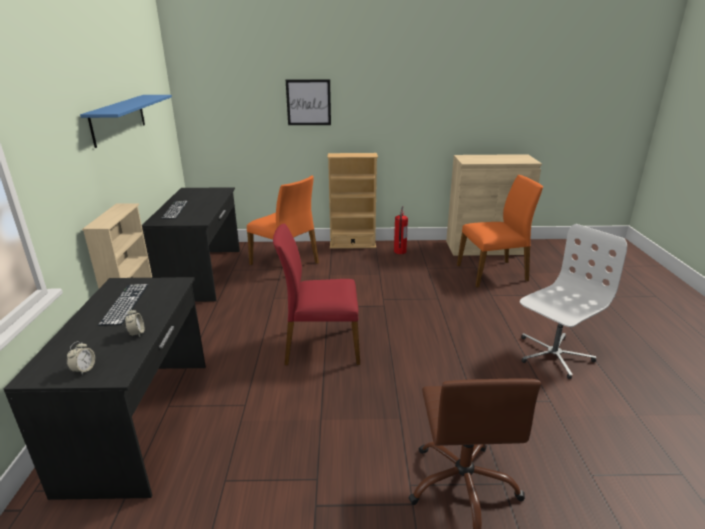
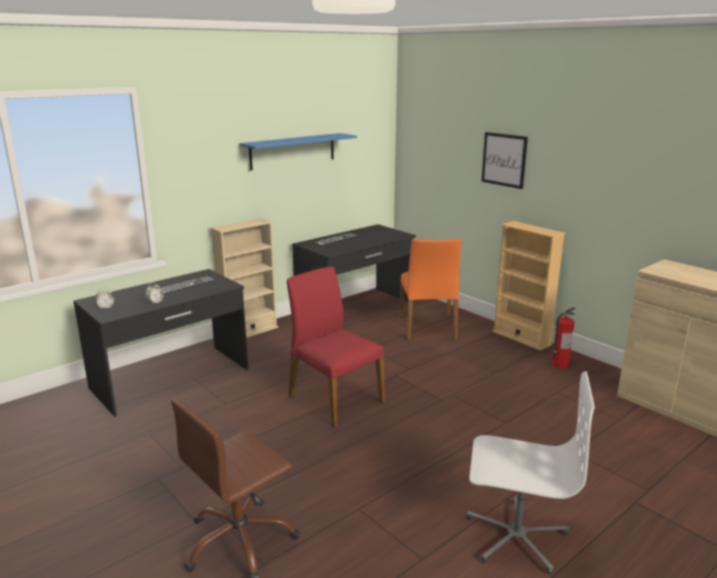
camera: 50 degrees right, 5 degrees down
(493, 273) = (628, 435): orange chair -> none

